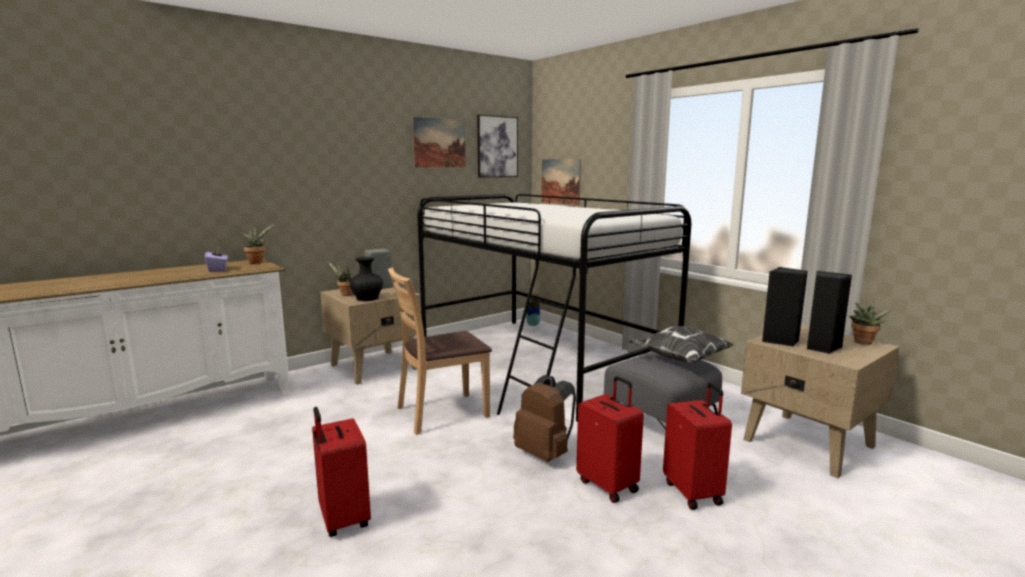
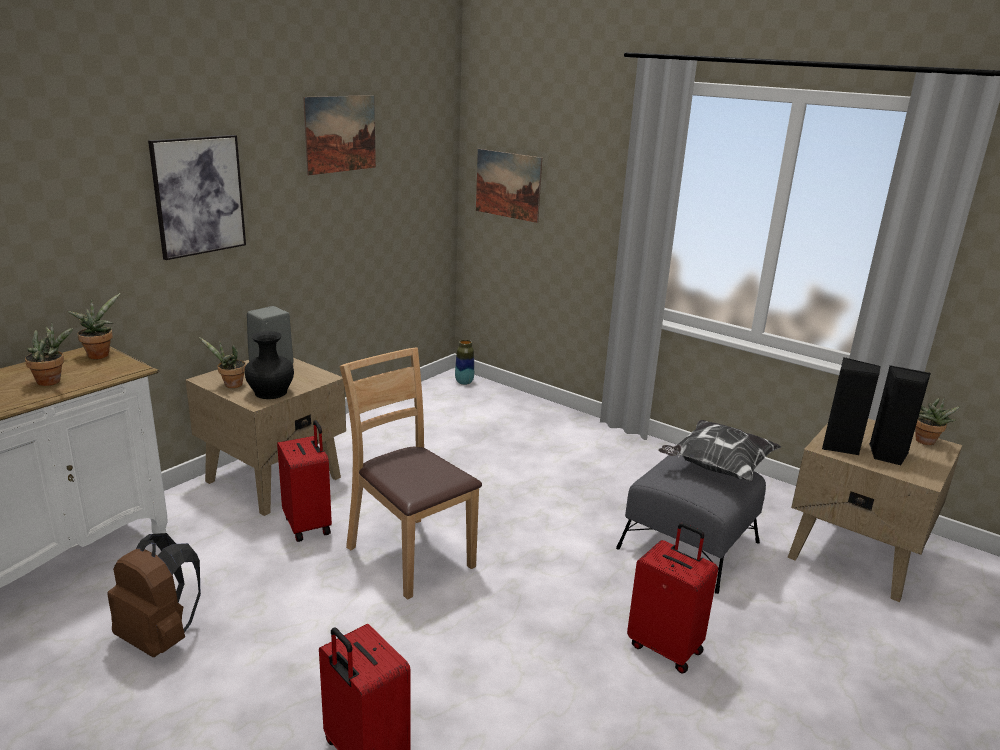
camera: 15 degrees left, 10 degrees up
(218, 269) = (53, 381): purple tissue box -> potted plant
(441, 413) = (410, 555): brown chair -> brown chair turned 90 degrees clockwise
(497, 146) = (416, 131): picture -> picture (198, 196)
(538, 362) = (500, 451): black bed -> none
(545, 454) = (573, 608): brown backpack -> brown backpack (160, 637)
(694, 492) = (762, 644): red suitcase -> red suitcase (309, 525)

